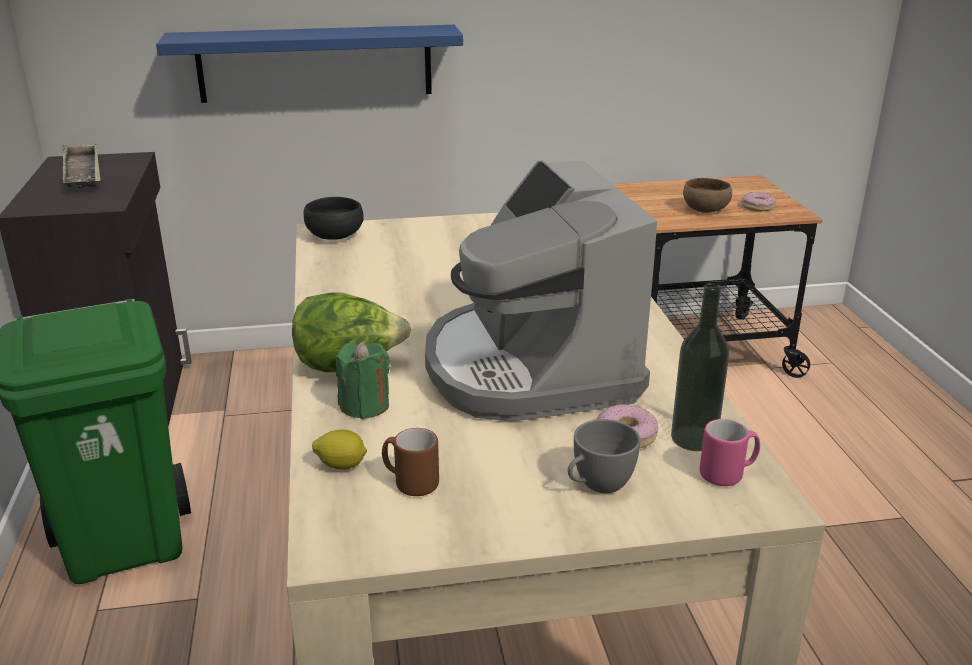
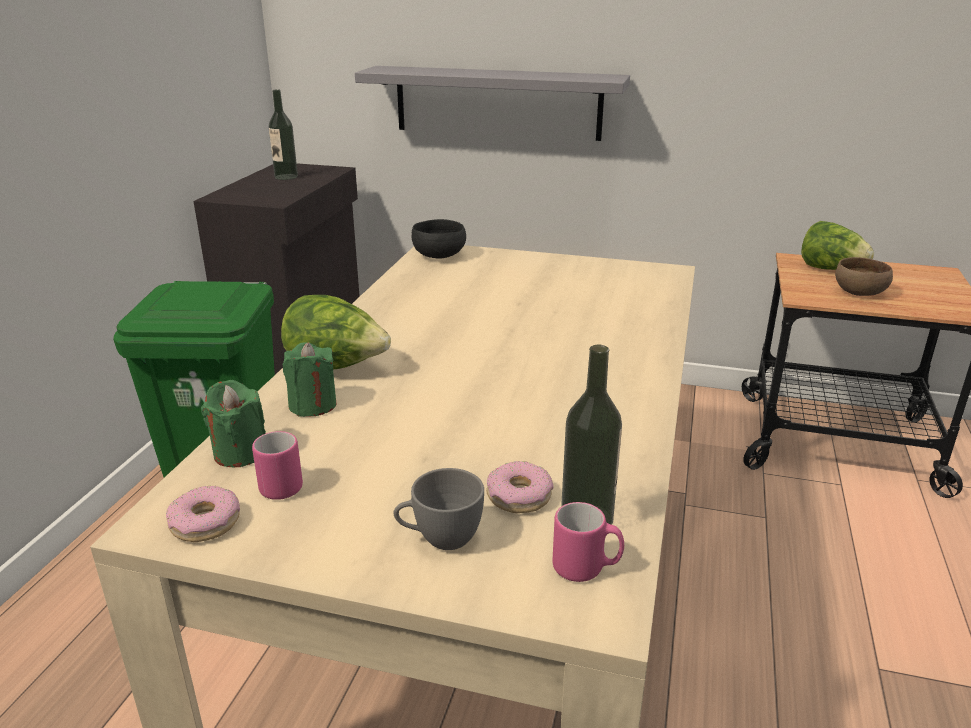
camera: 25 degrees right, 0 degrees up
(83, 173) = (286, 177): tray -> bottle
(315, 63) = (497, 102): blue shelf -> grey shelf
(341, 465) = (240, 452): lemon -> green candle
(410, 483) = (277, 485): brown mug -> pink mug
(529, 367) = (491, 405): coffee machine -> none
(668, 192) = (831, 269): none -> lettuce
(757, 207) = (925, 299): donut -> donut (204, 523)

